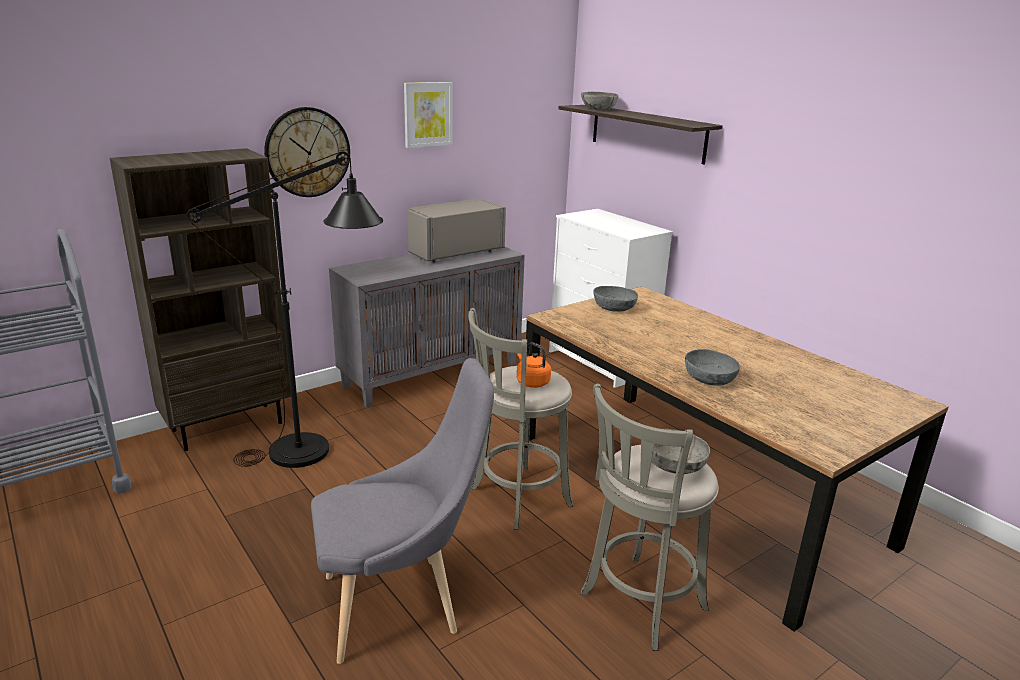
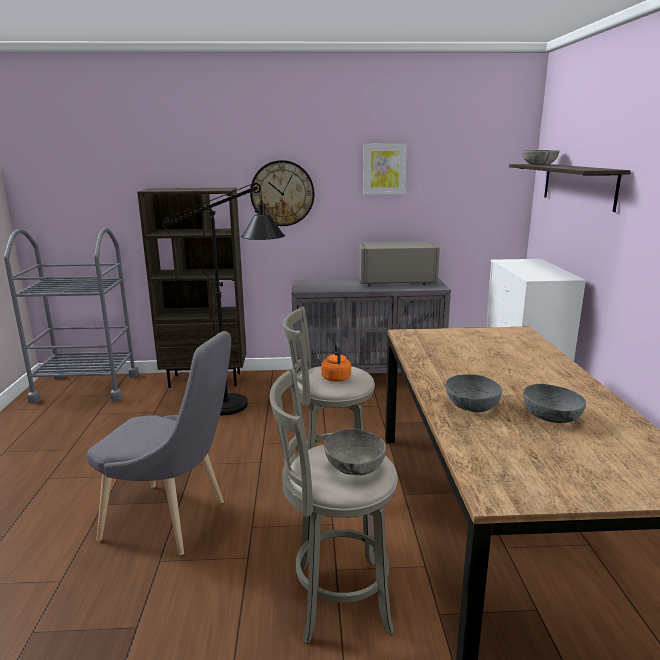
camera: 35 degrees right, 5 degrees down
(614, 308) = (472, 337): grey bowl -> grey bowl (551, 417)

